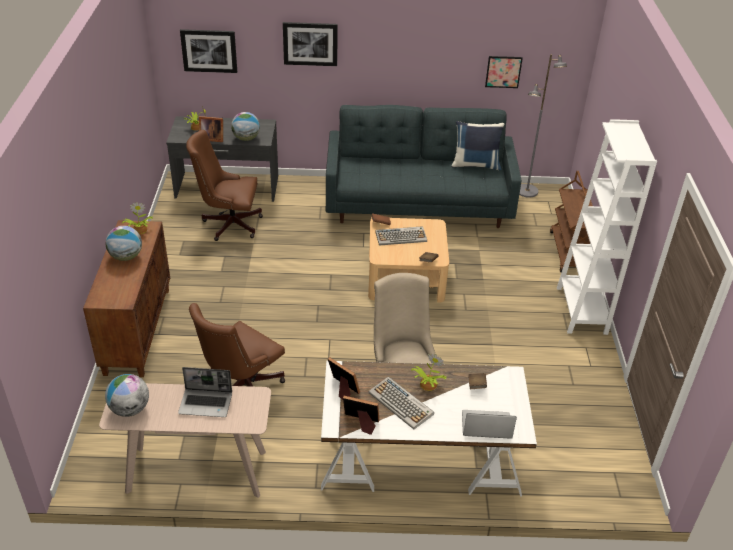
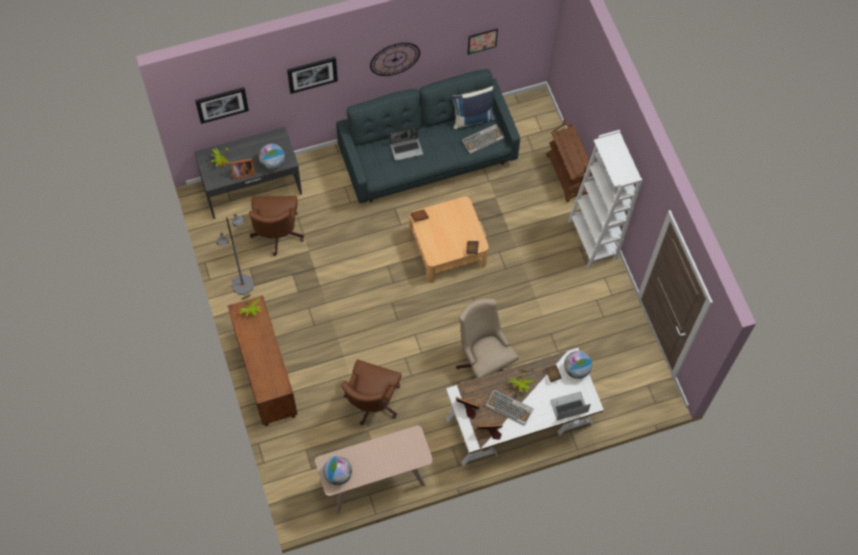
camera: 20 degrees left, 25 degrees up
(126, 257) = (258, 343): globe -> globe (576, 370)
(206, 403) = (385, 452): laptop -> laptop (406, 149)
(228, 224) = (277, 235): brown office chair -> brown office chair turned 75 degrees counterclockwise
(401, 236) = (441, 227): keyboard -> keyboard (483, 139)
(403, 59) = (395, 59): none -> wall clock
(527, 191) = (514, 108): grey floor lamp -> grey floor lamp (243, 285)

